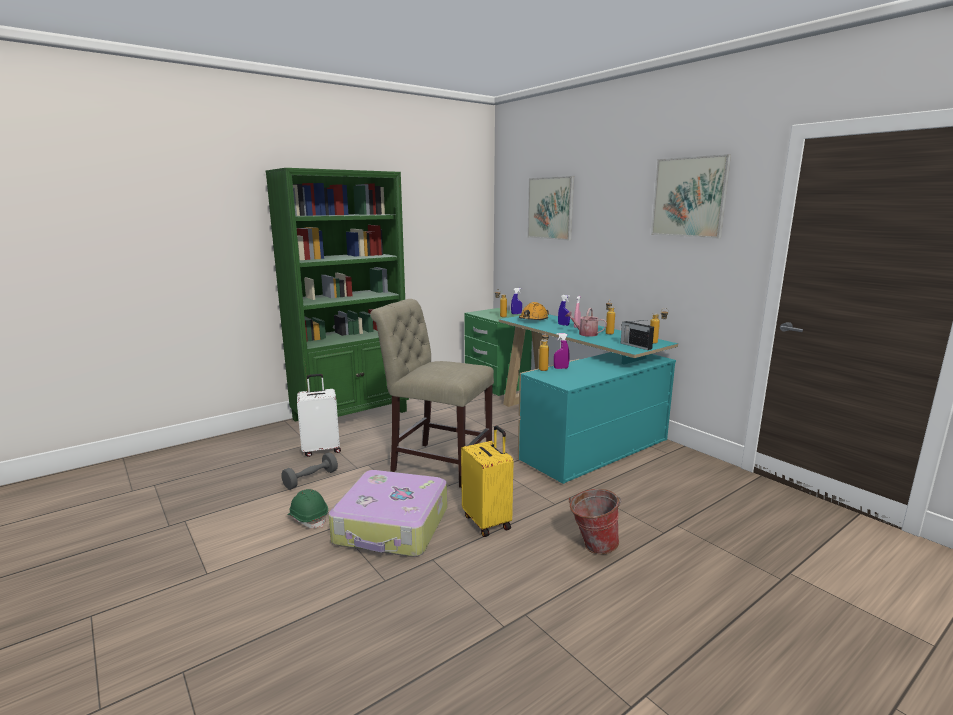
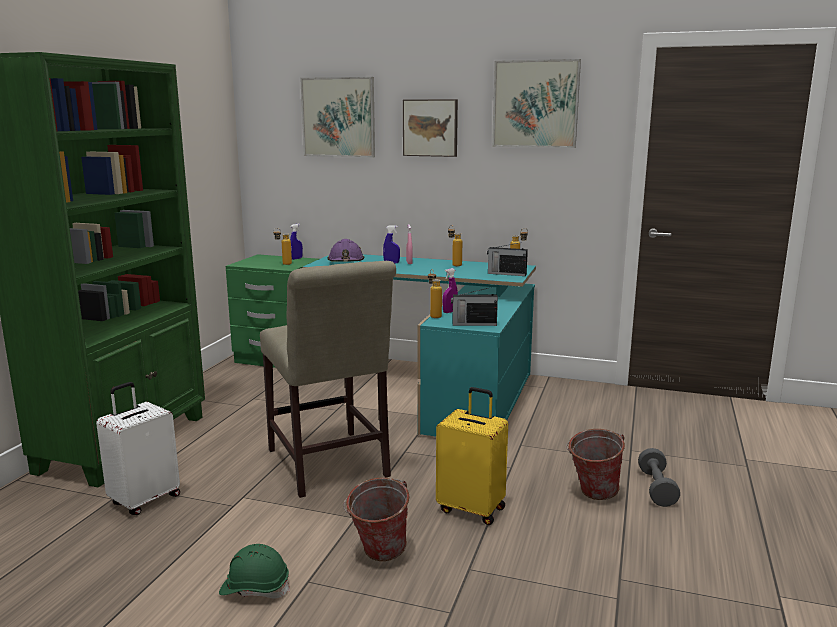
camera: 35 degrees left, 0 degrees up
(311, 479) = (185, 542): grey dumbbell -> grey dumbbell (656, 488)
(392, 526) = (377, 554): suitcase -> bucket
(437, 462) = (329, 466): beige chair -> beige chair turned 105 degrees counterclockwise
(533, 319) = (346, 262): orange hard hat -> purple hard hat
(560, 380) = (473, 324): none -> radio
(585, 334) = (434, 269): watering can -> none
(609, 217) = (430, 127): none -> picture

